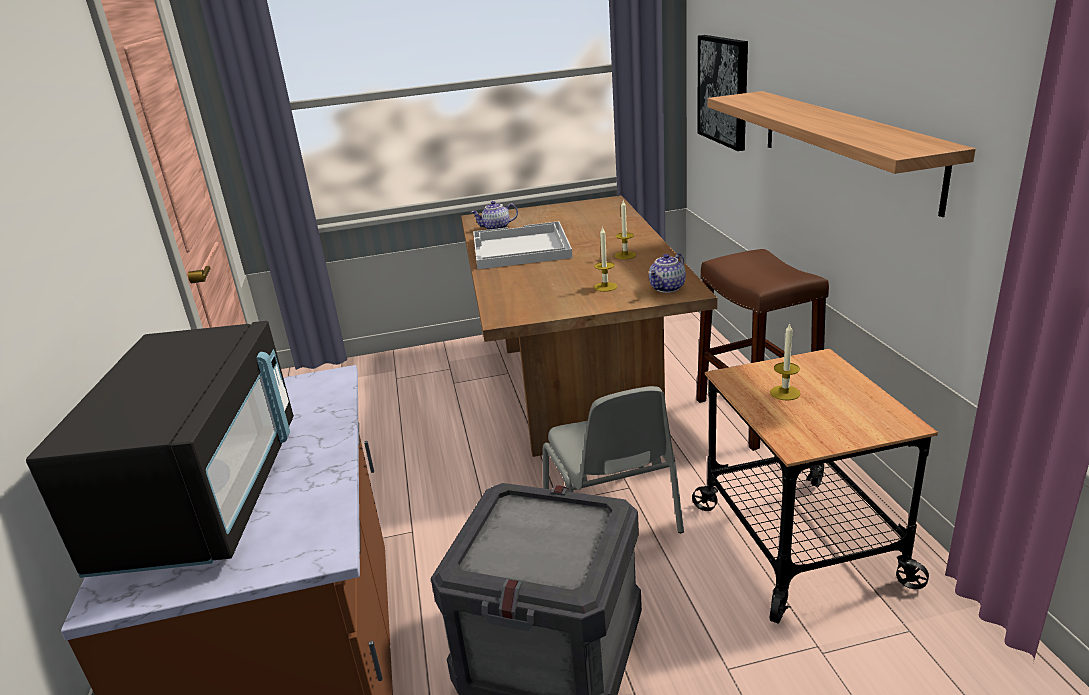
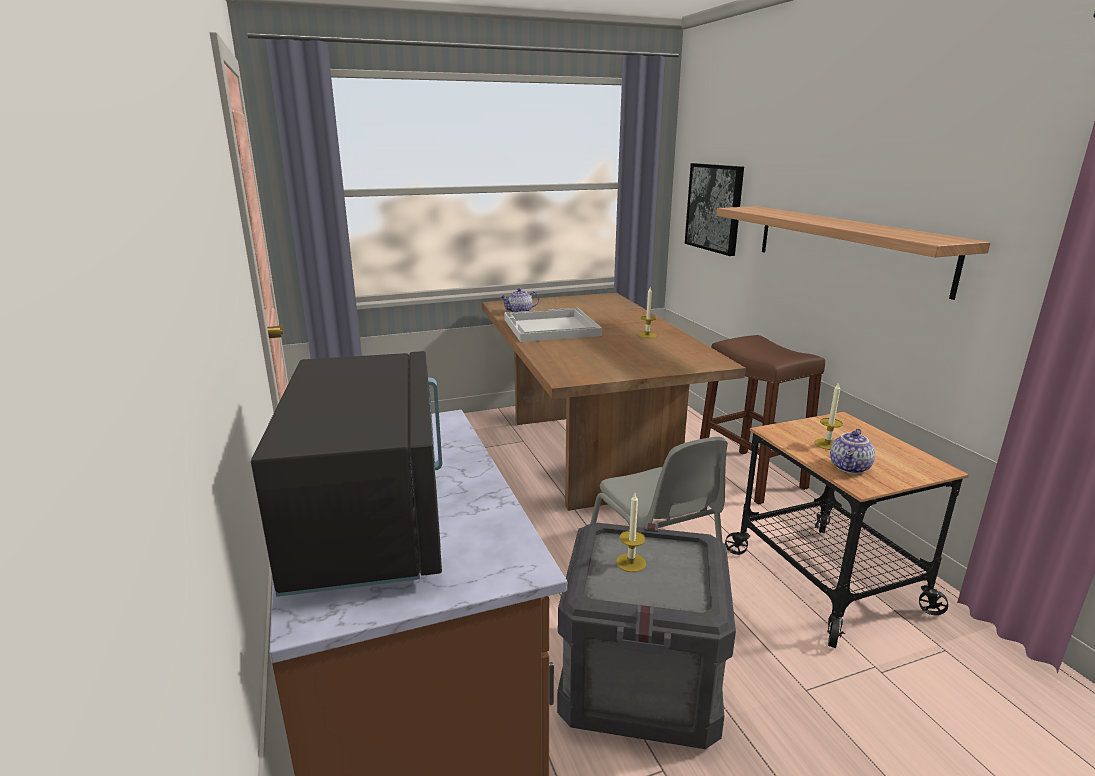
camera: 10 degrees left, 5 degrees down
(605, 287) = (644, 358): candle -> candle (631, 562)
(667, 288) = (699, 360): teapot -> teapot (850, 468)

